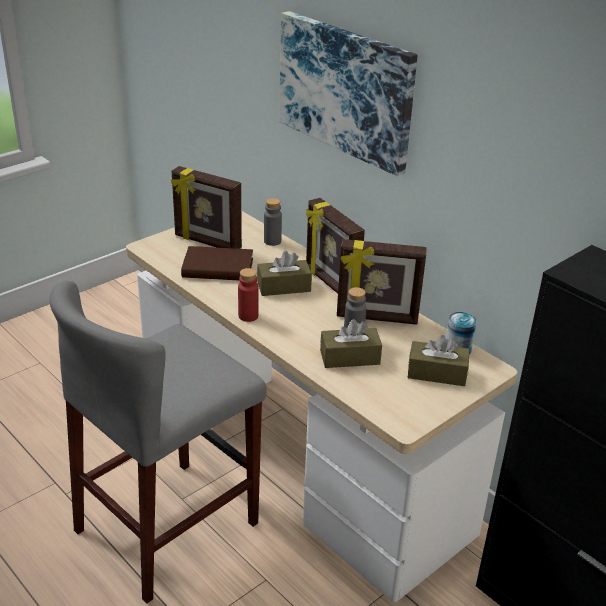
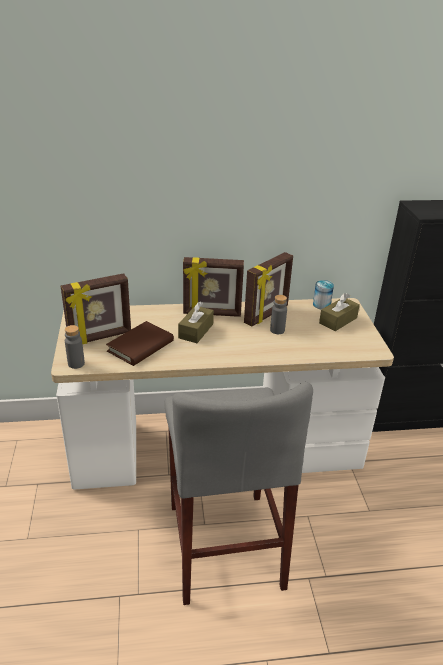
camera: 55 degrees left, 0 degrees up
(248, 316) = (215, 358): red bottle -> none
(272, 241) = (134, 312): grey bottle -> grey bottle (76, 363)
(346, 90) = (185, 168): picture -> none
(350, 357) = (298, 341): brown tissue box -> none

